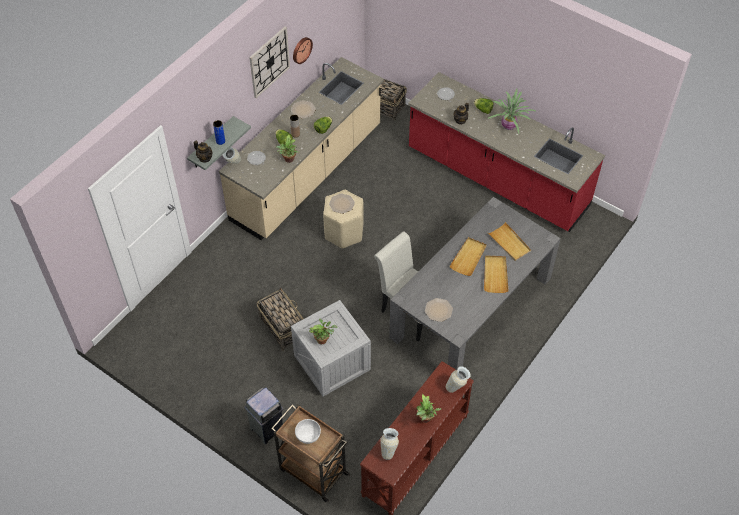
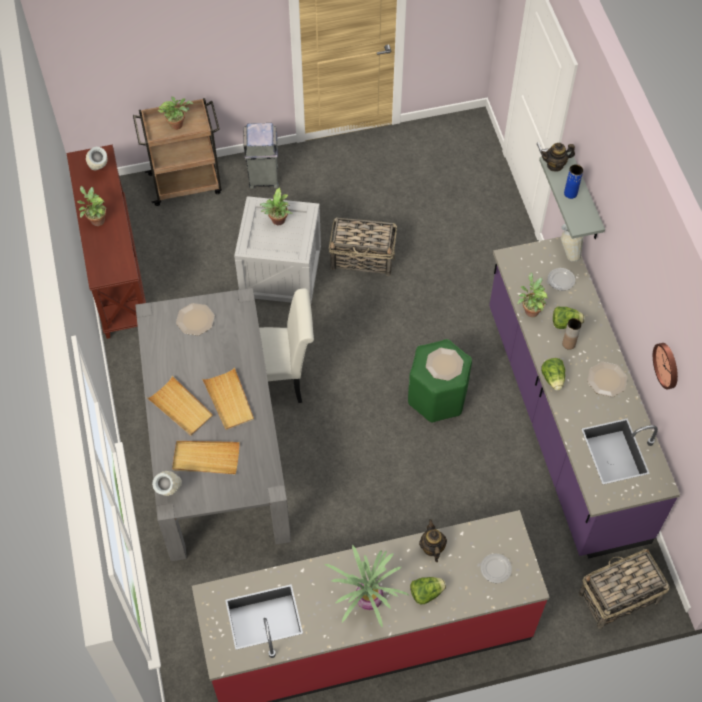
camera: 130 degrees right, 5 degrees up
(269, 62) = (645, 280): wall clock -> none
(307, 173) = (563, 422): beige counter -> purple counter
(308, 435) = (178, 124): white bowl -> potted plant
(344, 232) = (437, 397): beige stool -> green stool
(457, 387) = (97, 268): vase -> vase (170, 493)

